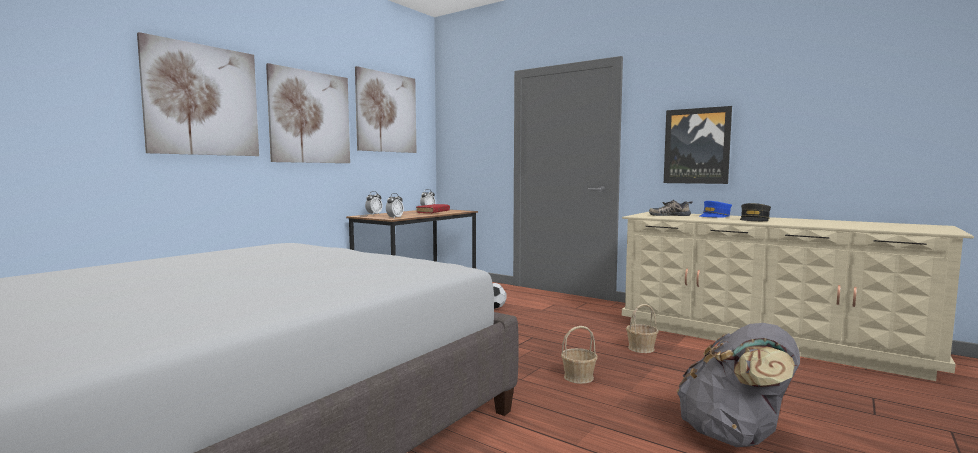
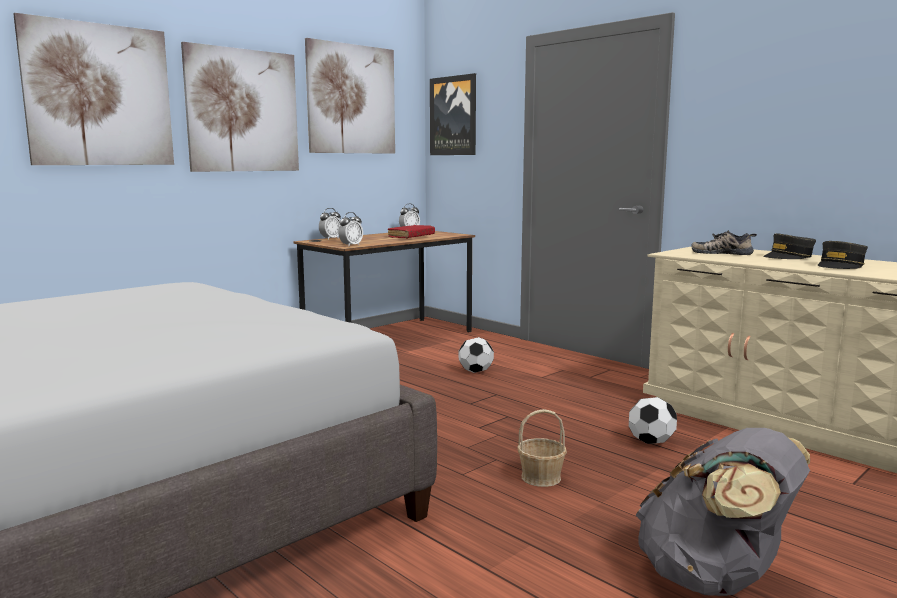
camera: 10 degrees right, 5 degrees up
(641, 348) = (651, 442): basket -> football
(696, 146) = (775, 149): picture -> picture (453, 116)
(715, 216) = (788, 257): blue cap -> grey cap

